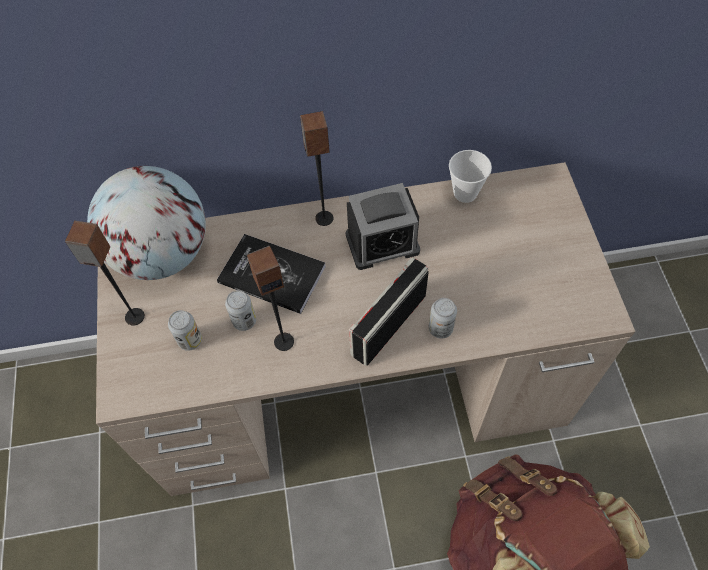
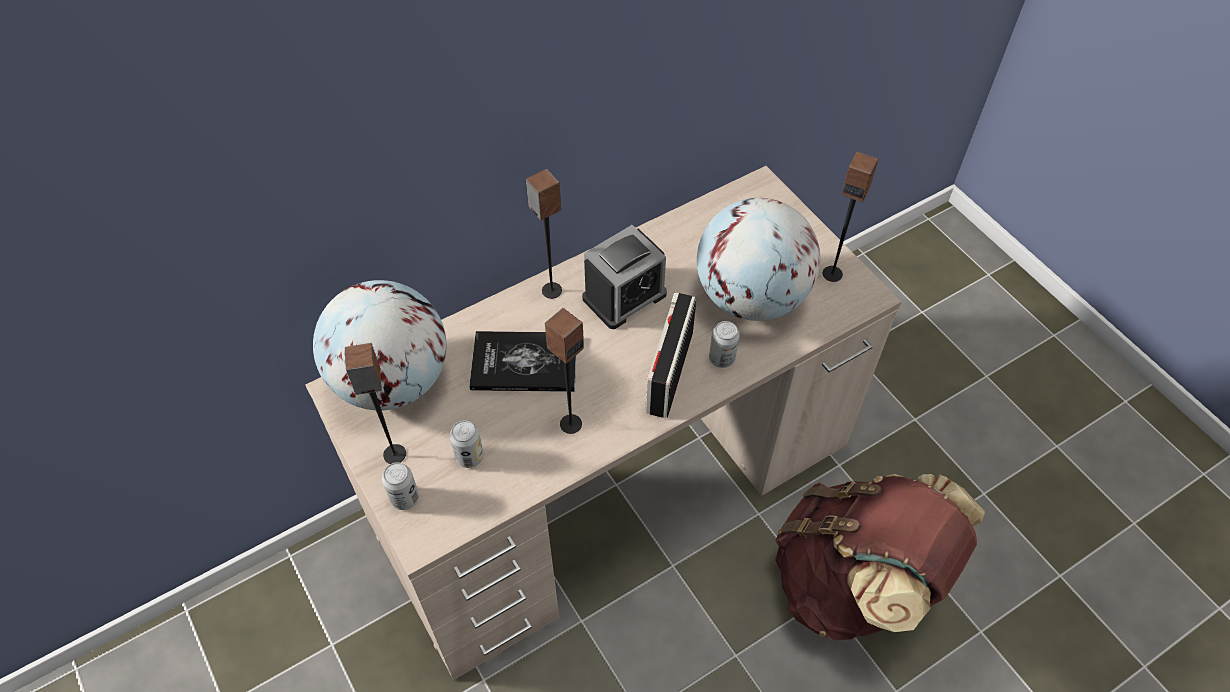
camera: 25 degrees left, 5 degrees down
(244, 321) = (518, 418): can -> can (405, 498)
(465, 193) = (683, 223): cup -> none
(493, 281) = (751, 297): none -> globe
(580, 283) = (832, 273): none -> speaker

